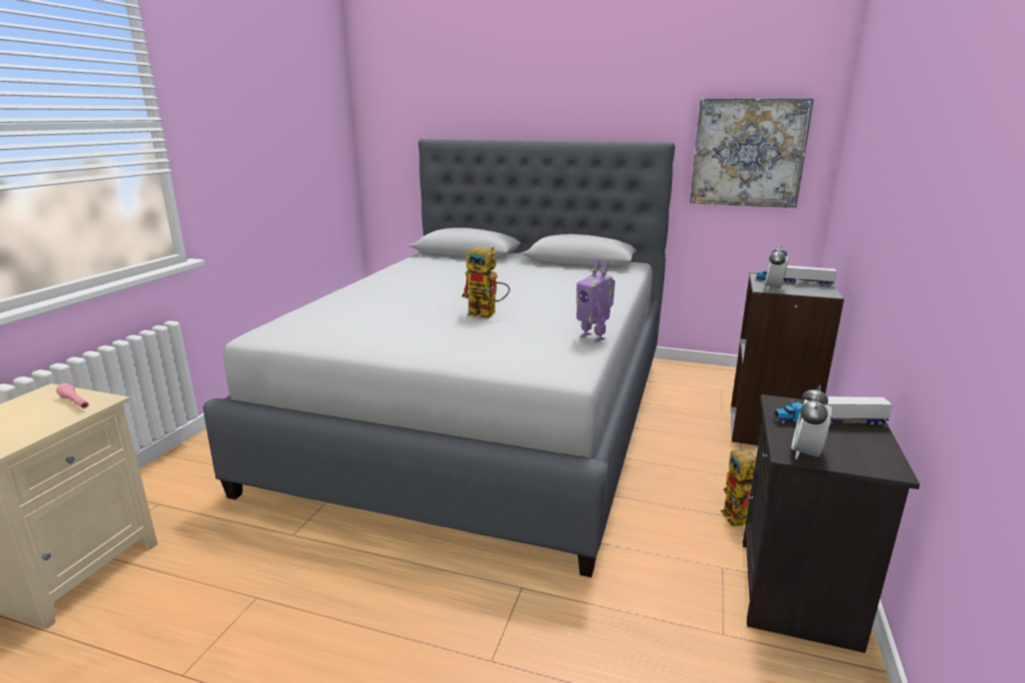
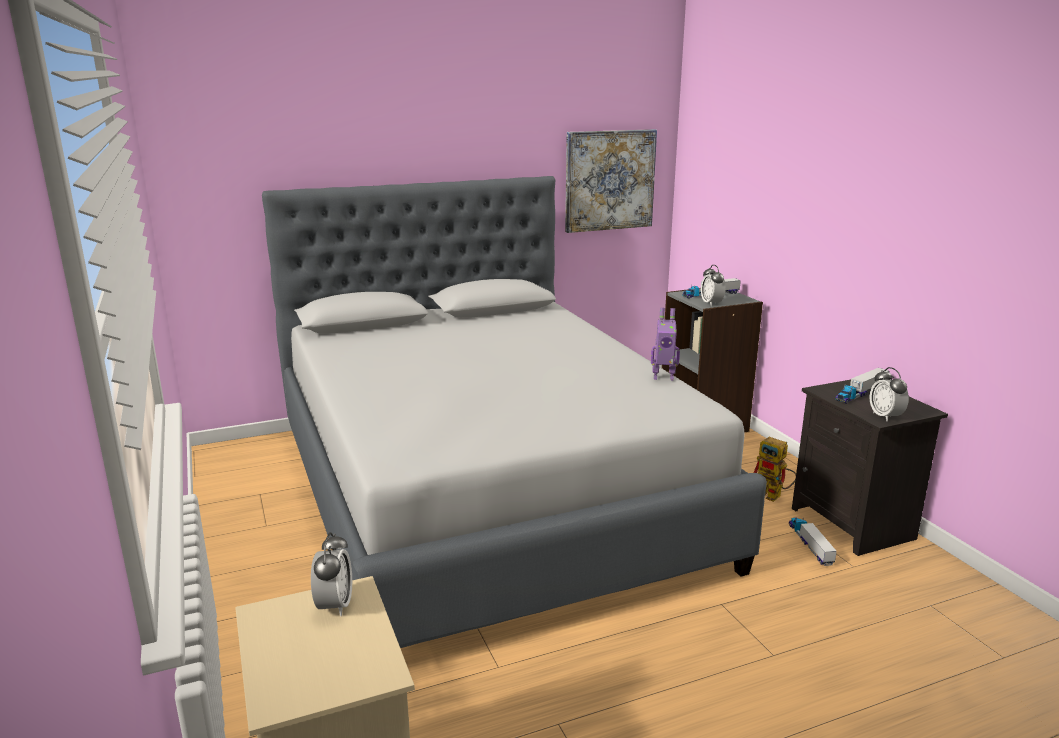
camera: 40 degrees left, 0 degrees up
(75, 403) = (334, 605): pink flashlight -> alarm clock
(488, 314) = (544, 381): toy robot -> none
(705, 585) = (810, 544): none -> toy truck

